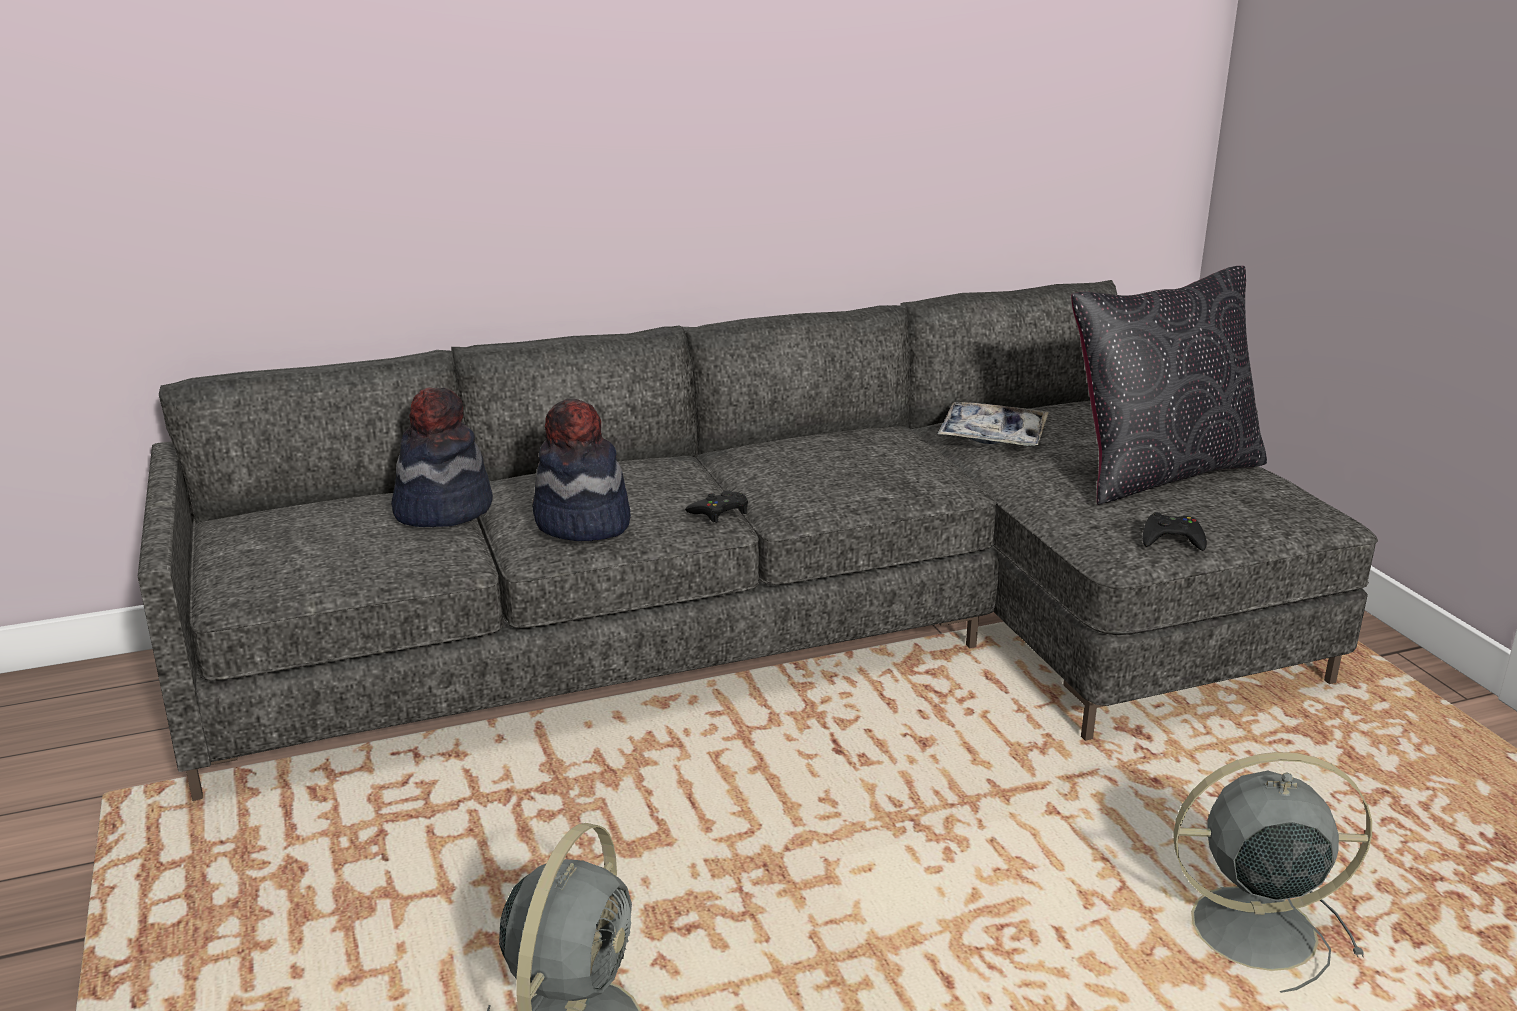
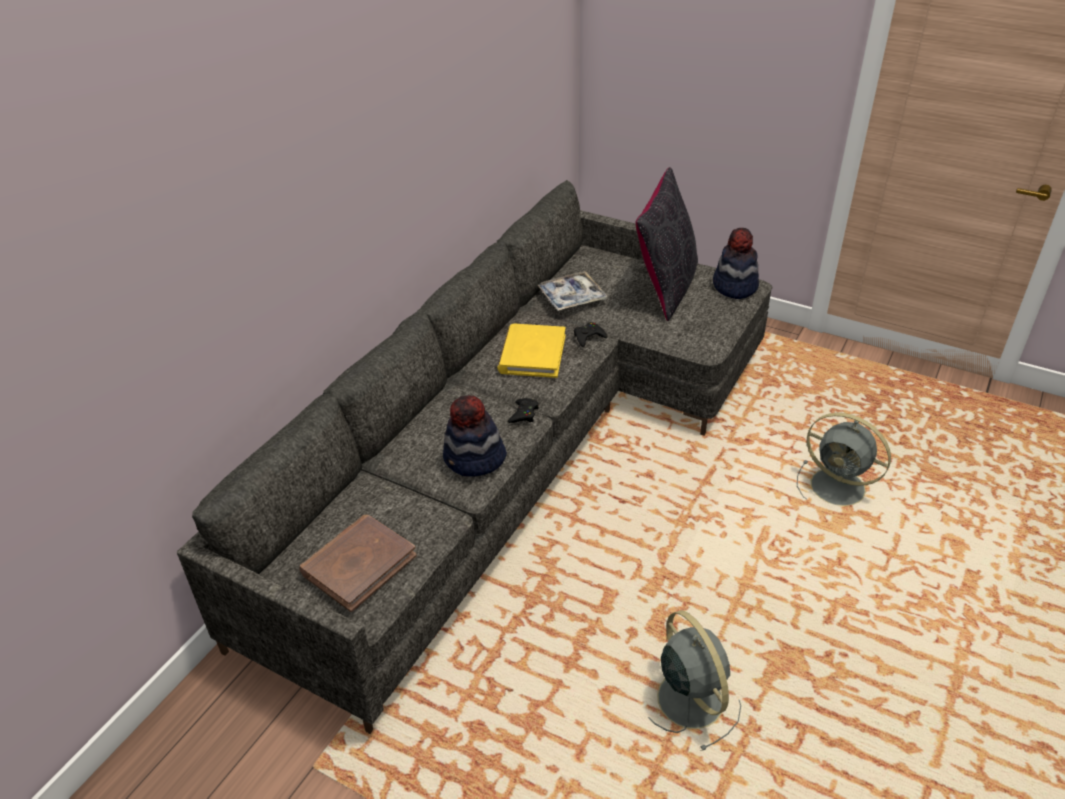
camera: 40 degrees left, 15 degrees up
(299, 550) = (359, 564): none -> brown book
(443, 509) = (388, 491): hat -> hat (734, 286)
(832, 464) = (532, 354): none -> yellow book
(1172, 539) = (717, 327): black game controller -> black game controller (588, 337)
(1247, 929) = (840, 488): grey fan -> grey fan turned 105 degrees counterclockwise

